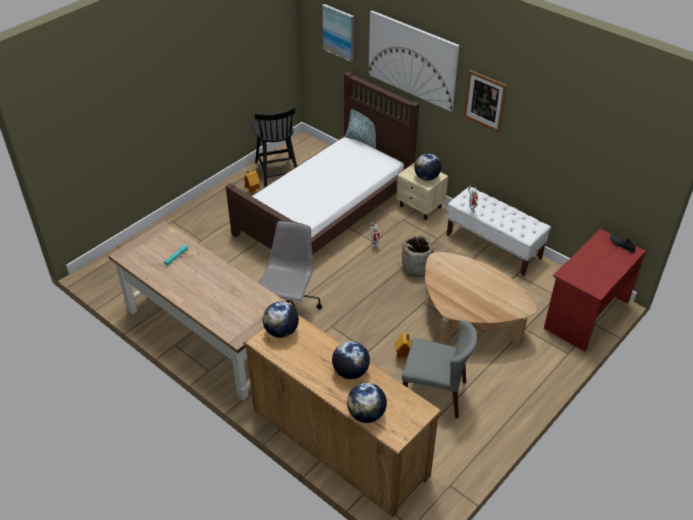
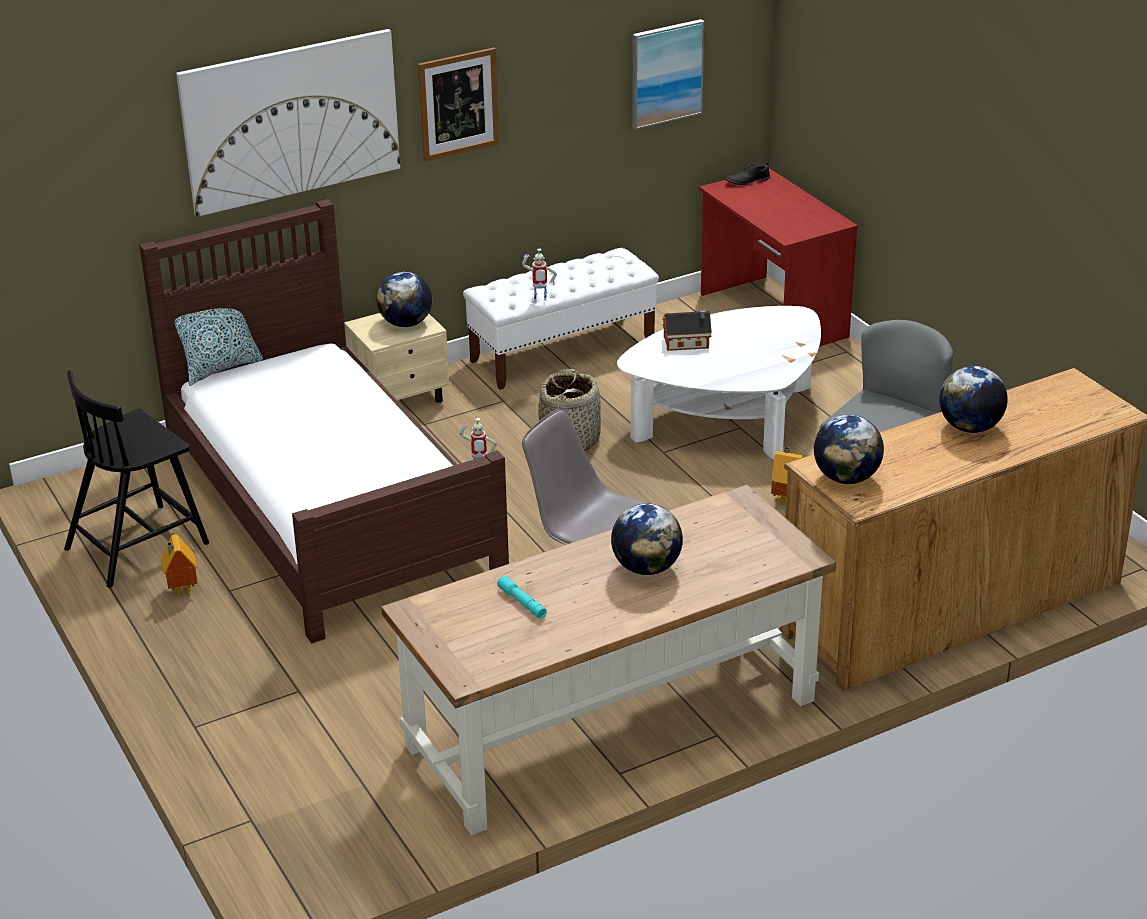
camera: 70 degrees left, 10 degrees down
(277, 172) = (139, 545): black chair -> black chair turned 135 degrees clockwise
(339, 32) = (94, 173): picture -> picture (666, 73)
(366, 414) = (1067, 429): globe -> globe (646, 568)
(468, 319) = (729, 418): brown coffee table -> white coffee table
(469, 272) = (688, 342): none -> toy house

